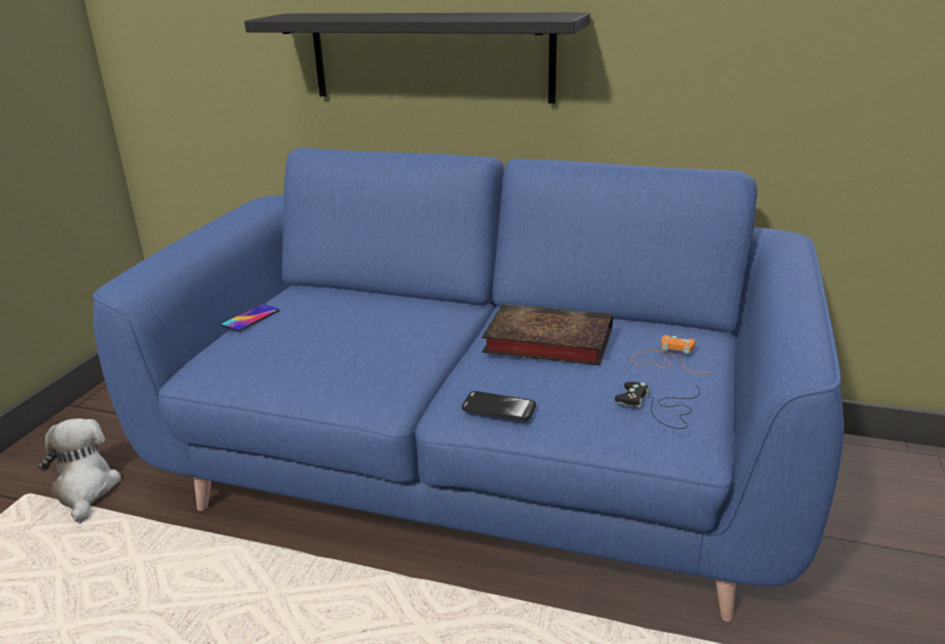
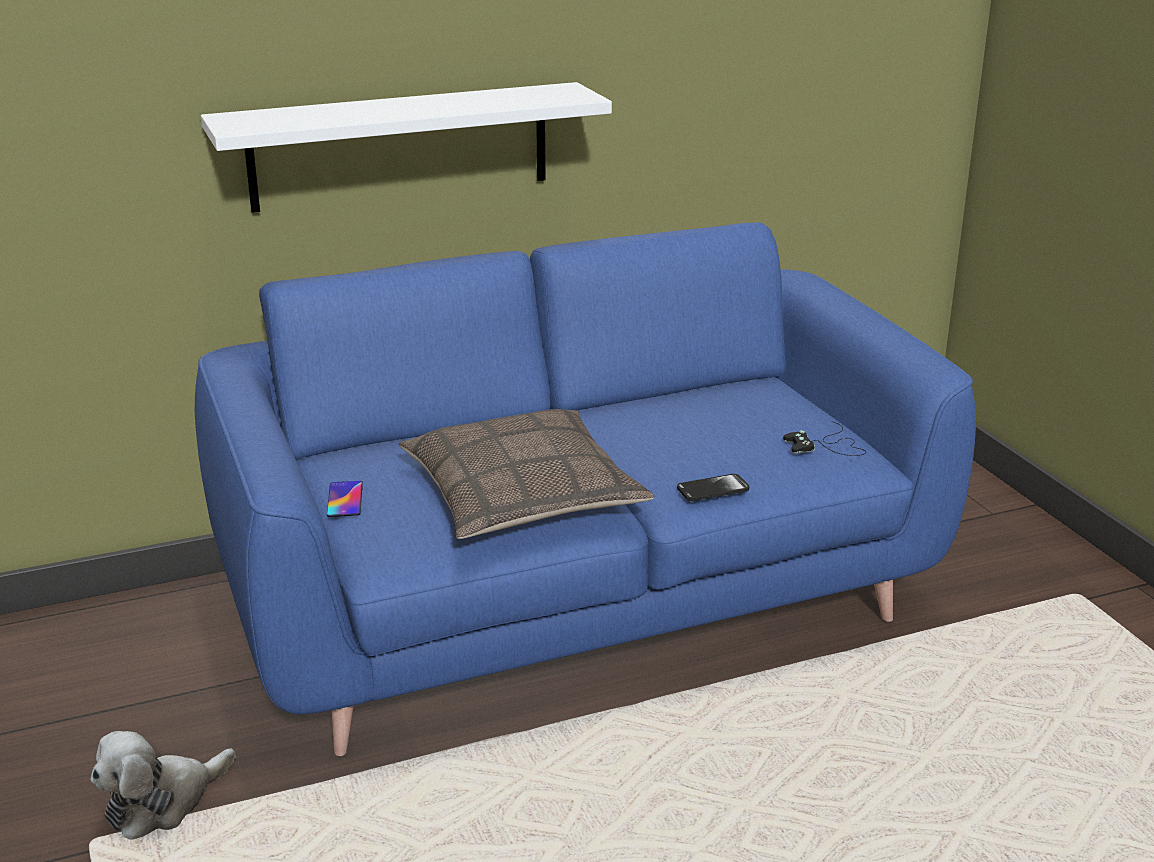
camera: 40 degrees left, 0 degrees up
(85, 490) = (162, 803): plush toy -> plush toy turned 75 degrees counterclockwise
(354, 357) = (522, 496): none -> pillow
(430, 57) = (400, 146): black shelf -> white shelf
(544, 341) = (668, 426): book -> none
(667, 358) = (779, 409): orange game controller -> none

